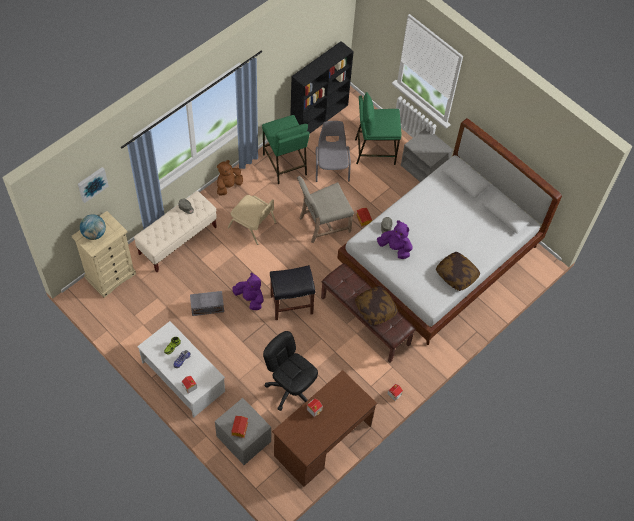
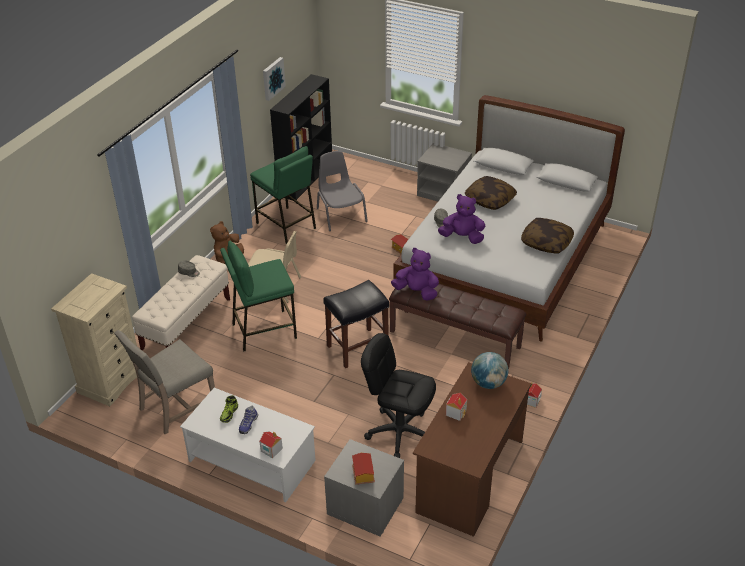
camera: 15 degrees left, 20 degrees down
(92, 183) = (67, 220): picture -> picture (272, 78)
(94, 233) = (82, 298): globe -> globe (488, 383)
(206, 306) = (251, 378): grey storage box -> none
(250, 298) = (303, 355): purple plush toy -> purple plush toy (416, 292)
(322, 224) = (356, 265): beige chair -> beige chair (175, 407)
(374, 151) = (382, 191): green stool -> green stool (263, 330)
(375, 309) = (469, 304): pillow -> pillow (490, 200)

